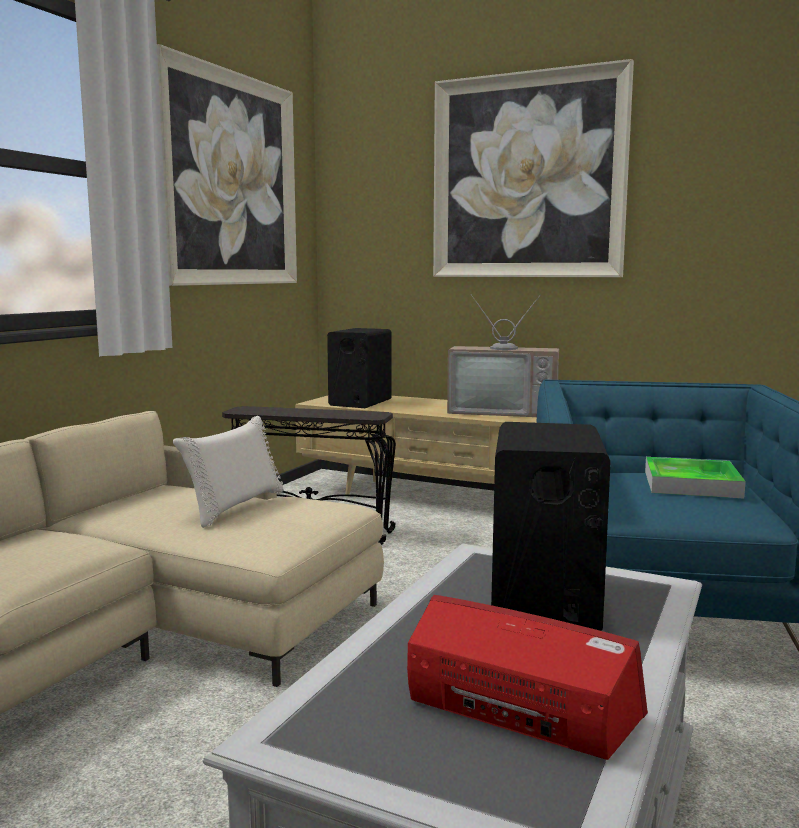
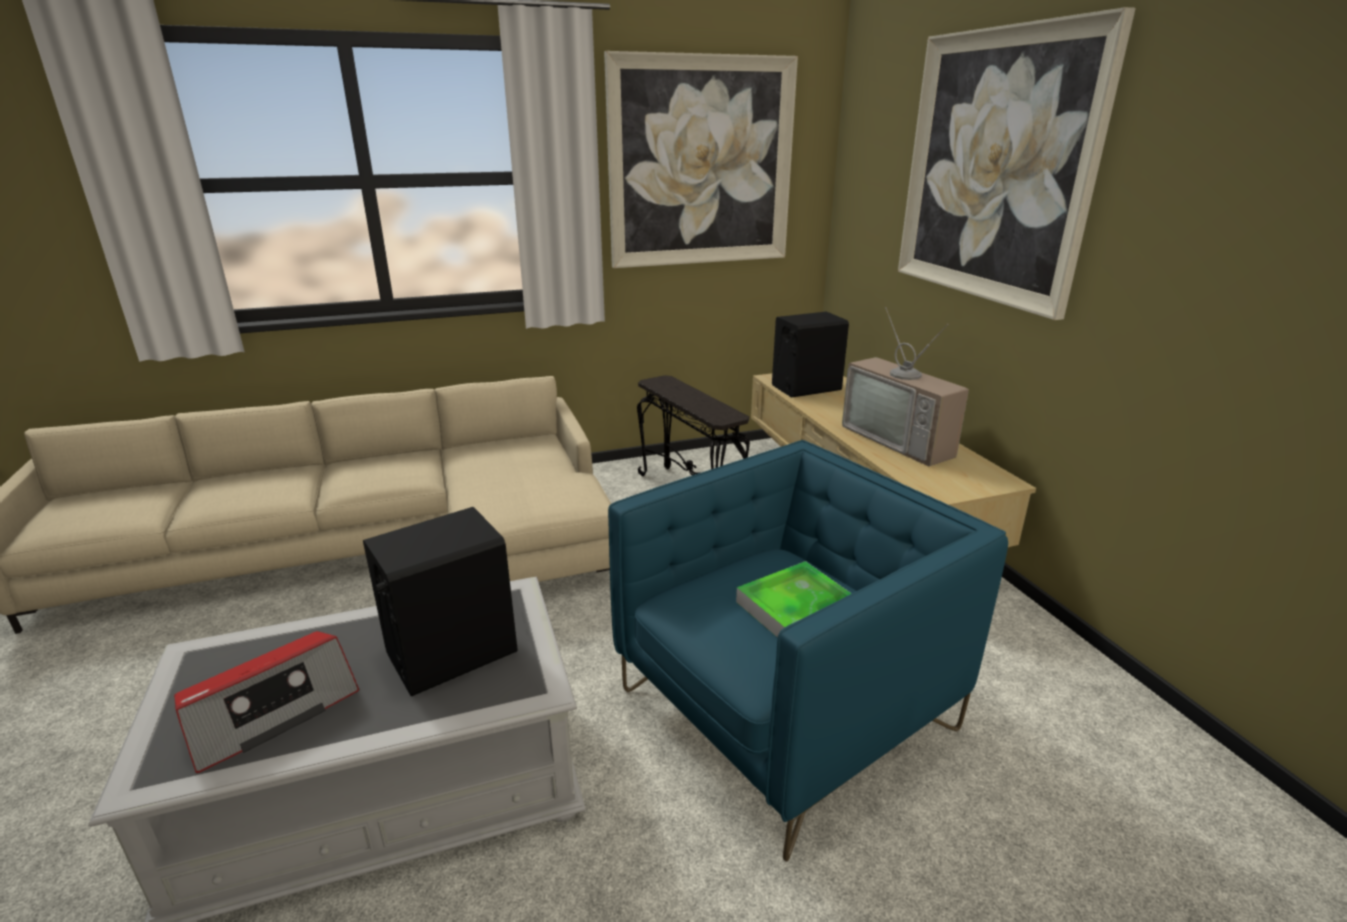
camera: 45 degrees right, 15 degrees up
(234, 507) = (529, 474): white pillow -> none
(519, 709) = (271, 712): radio -> radio turned 60 degrees clockwise

